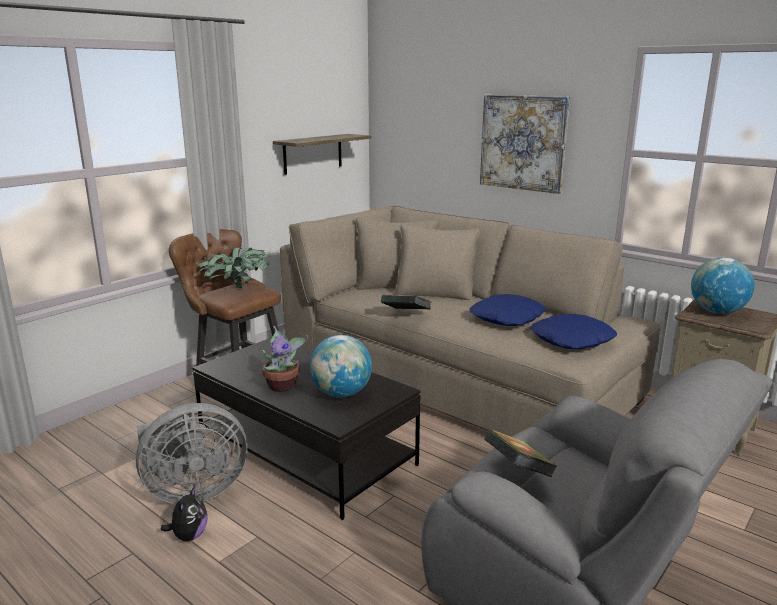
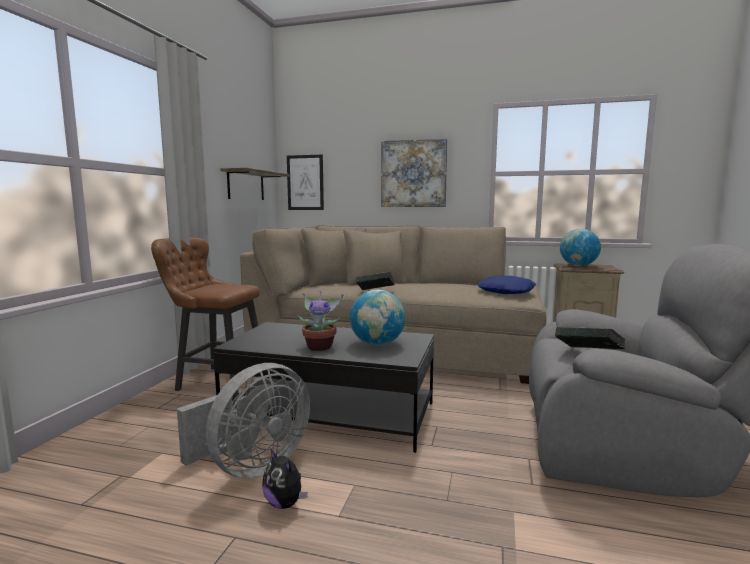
camera: 25 degrees left, 10 degrees down
(189, 536) = (285, 503): plush toy -> plush toy turned 150 degrees clockwise
(236, 288) = (217, 286): potted plant -> none
(397, 142) = (305, 182): none -> picture
(507, 318) = (449, 286): blue pillow -> none

